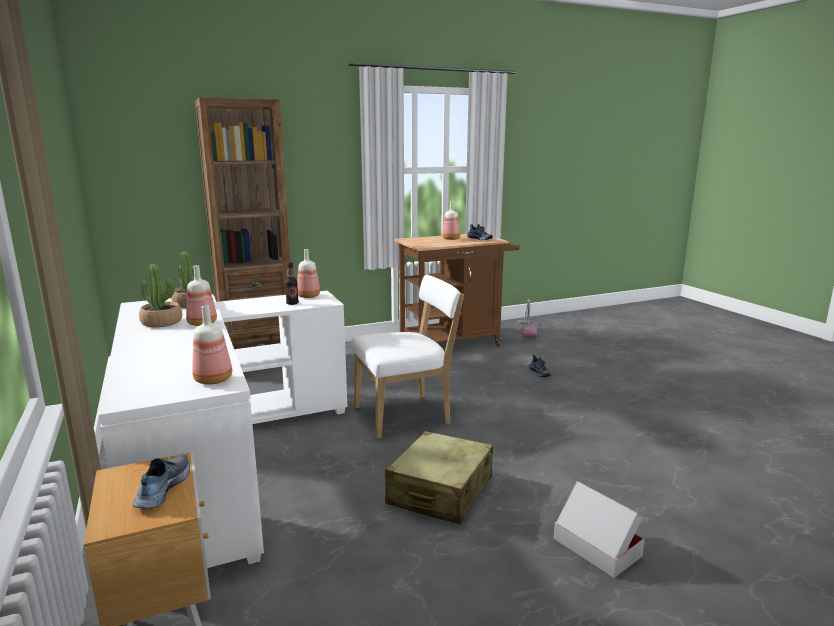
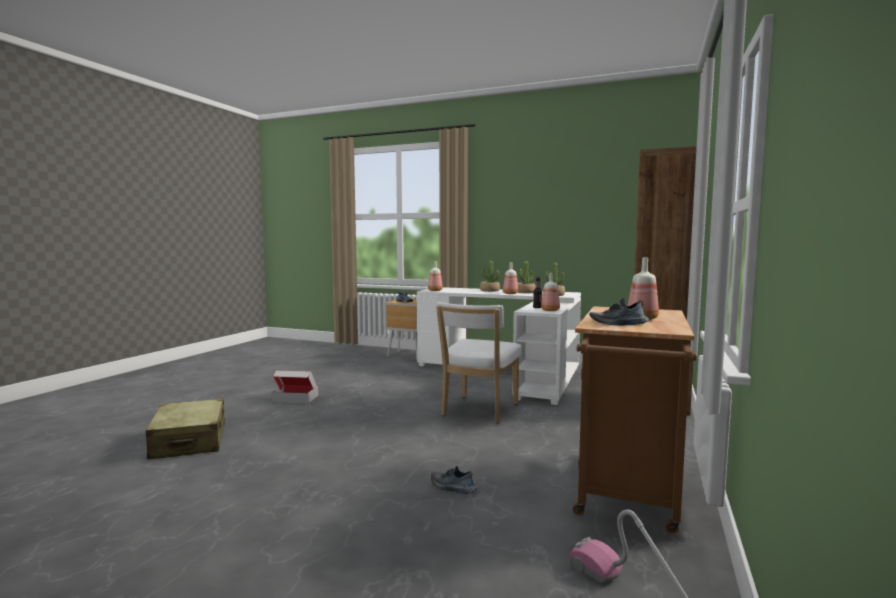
camera: 135 degrees right, 10 degrees down
(160, 345) = (489, 290): none -> potted plant
(440, 491) = (390, 392): beige suitcase -> beige suitcase (189, 441)

